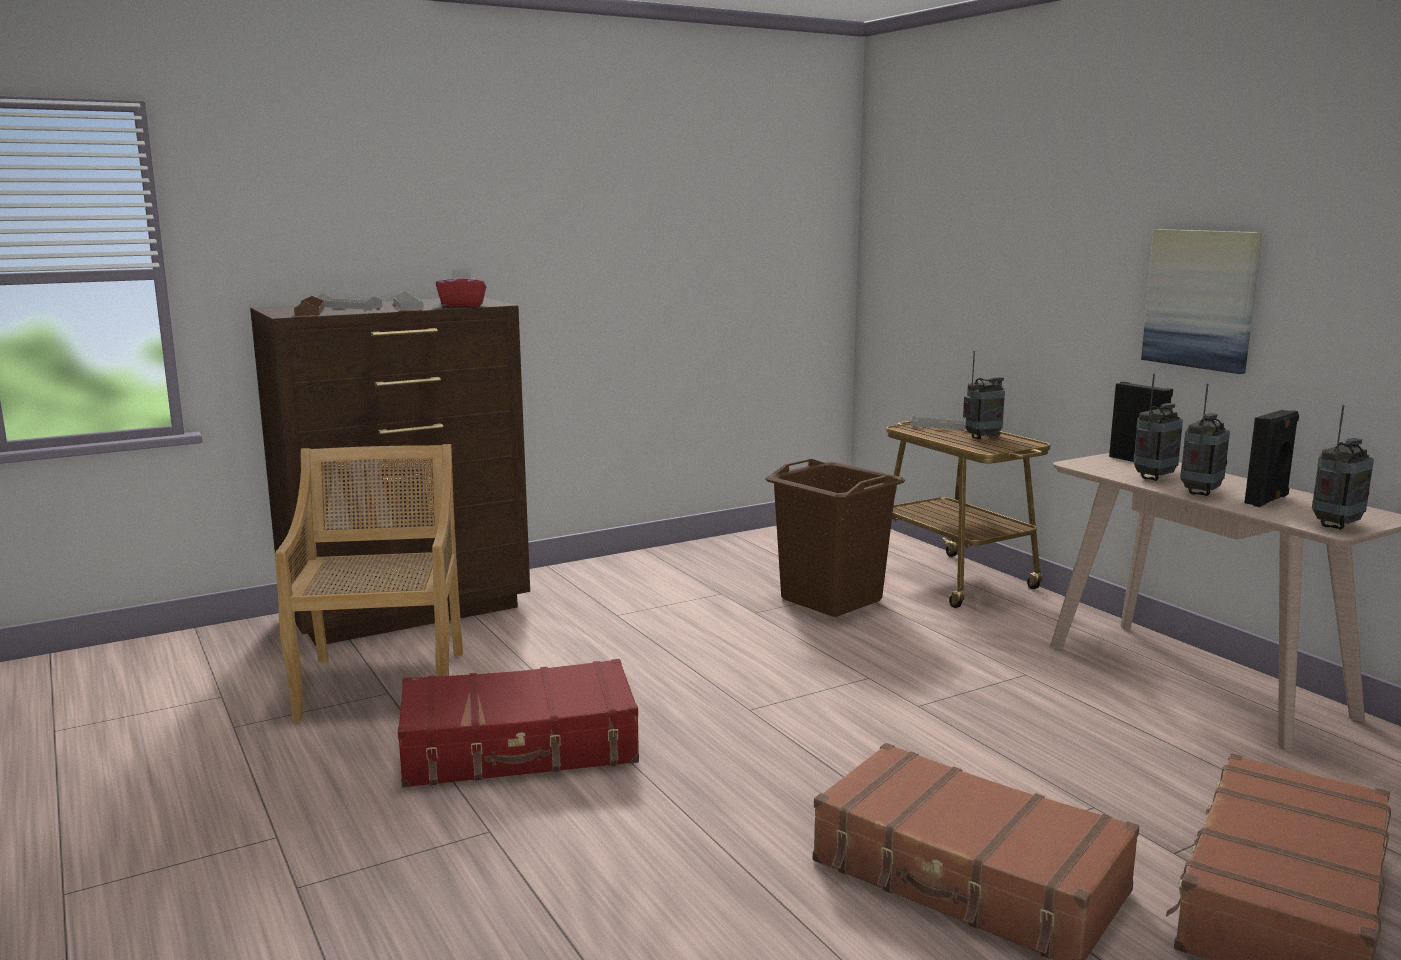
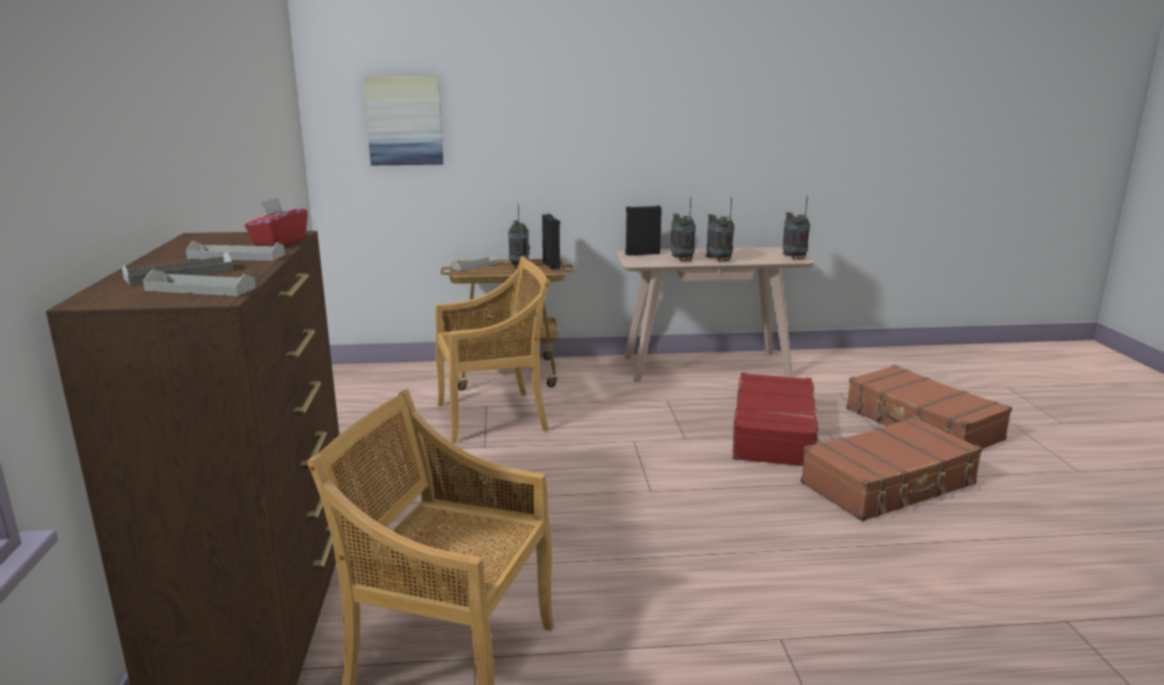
camera: 65 degrees left, 5 degrees up
(310, 311) = (200, 289): brown tray -> grey tray
(520, 748) = (649, 599): red suitcase -> red suitcase (774, 433)
(831, 600) = (493, 416): brown laundry basket -> beige chair
(1201, 299) = (652, 149): picture -> picture (404, 121)
(1268, 500) = (742, 255): black speaker -> black speaker (552, 265)

